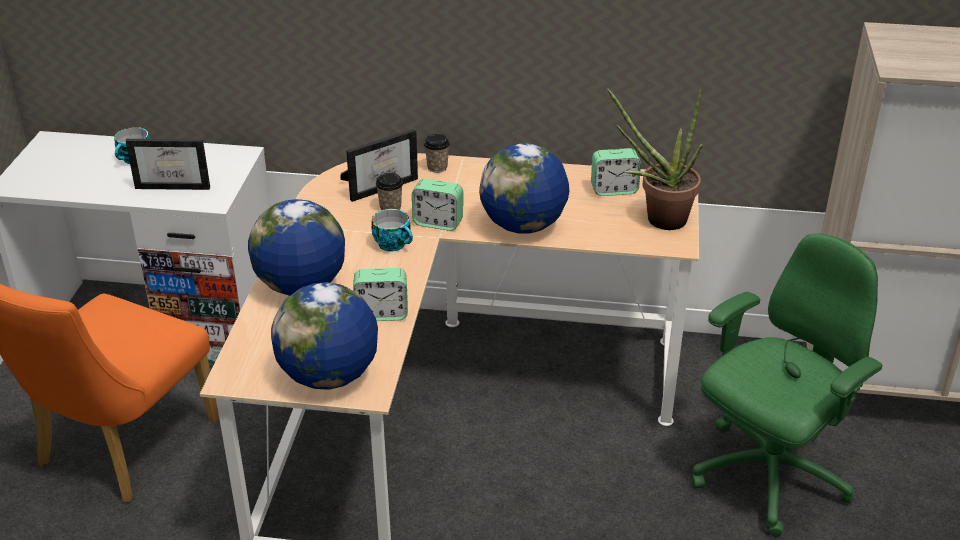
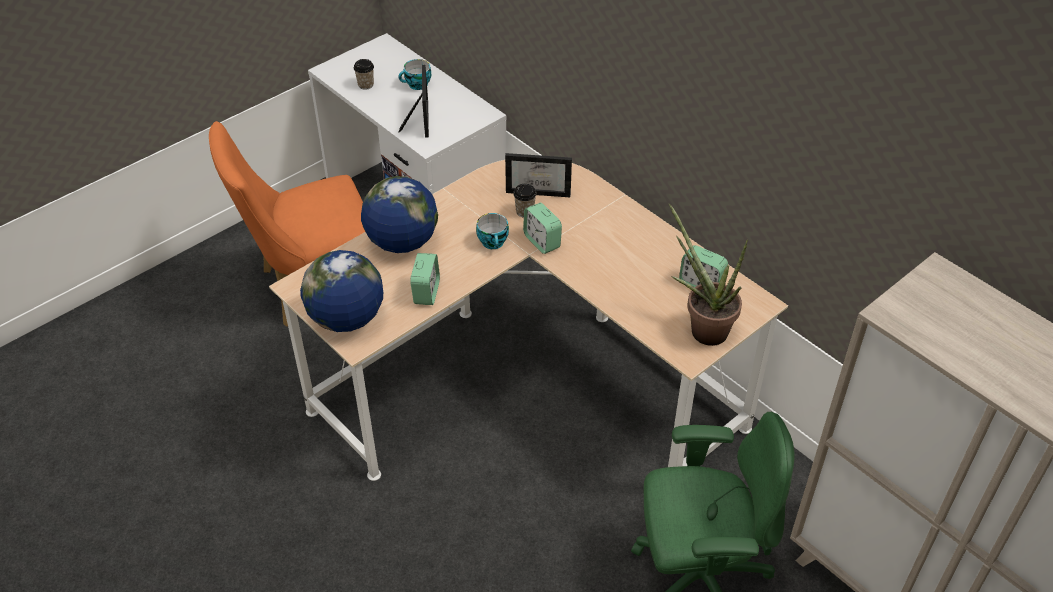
camera: 40 degrees right, 10 degrees up
(176, 184) = (420, 118): picture frame -> picture frame turned 135 degrees counterclockwise
(382, 313) = (426, 292): alarm clock -> alarm clock turned 120 degrees counterclockwise
(437, 167) = (595, 194): cup -> cup (365, 85)
(523, 226) = (596, 277): globe -> none

